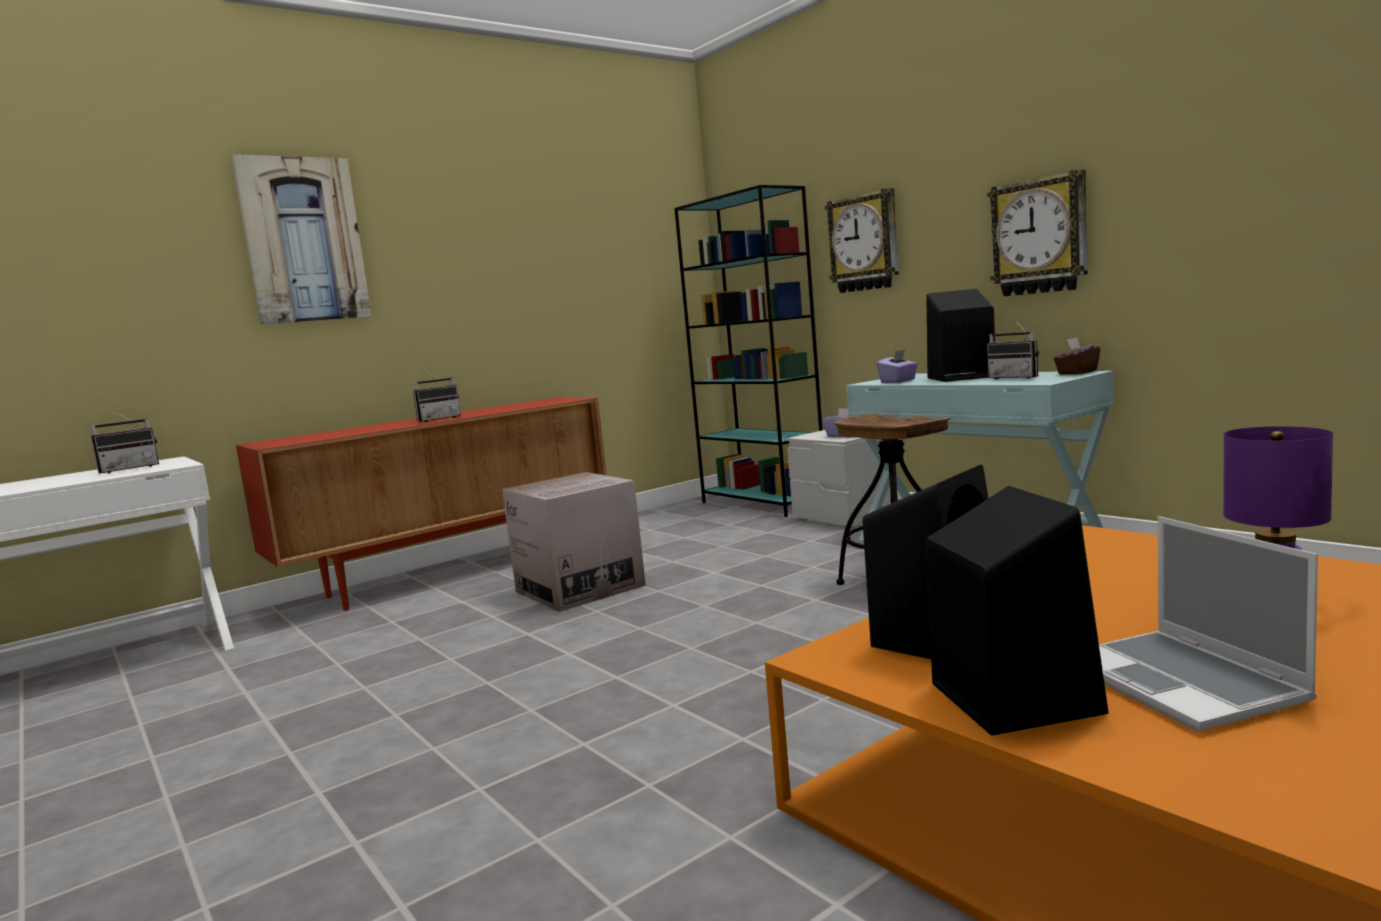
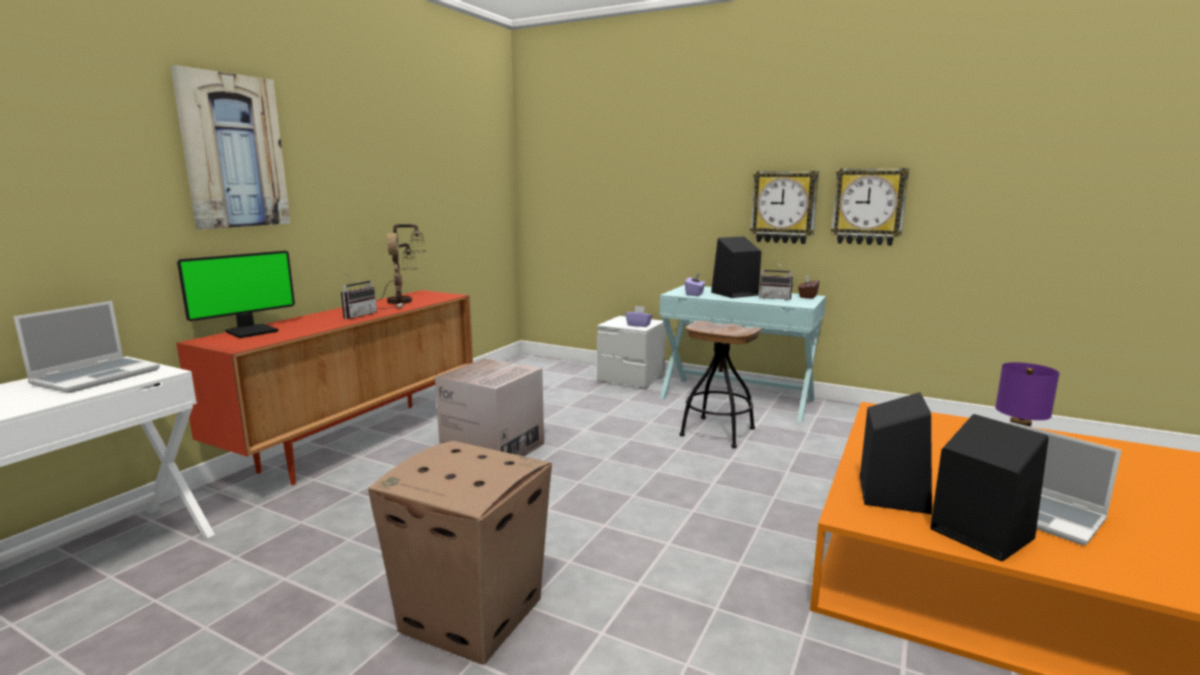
camera: 25 degrees left, 5 degrees up
(129, 469) = (97, 376): radio -> laptop
(314, 434) = (251, 331): none -> monitor
(369, 749) = (473, 614): none -> cardboard box
(509, 407) = (401, 301): none -> table lamp
(764, 503) = (560, 367): turquoise bookcase -> none
(864, 243) = (653, 191): wall clock -> wall clock (868, 206)

